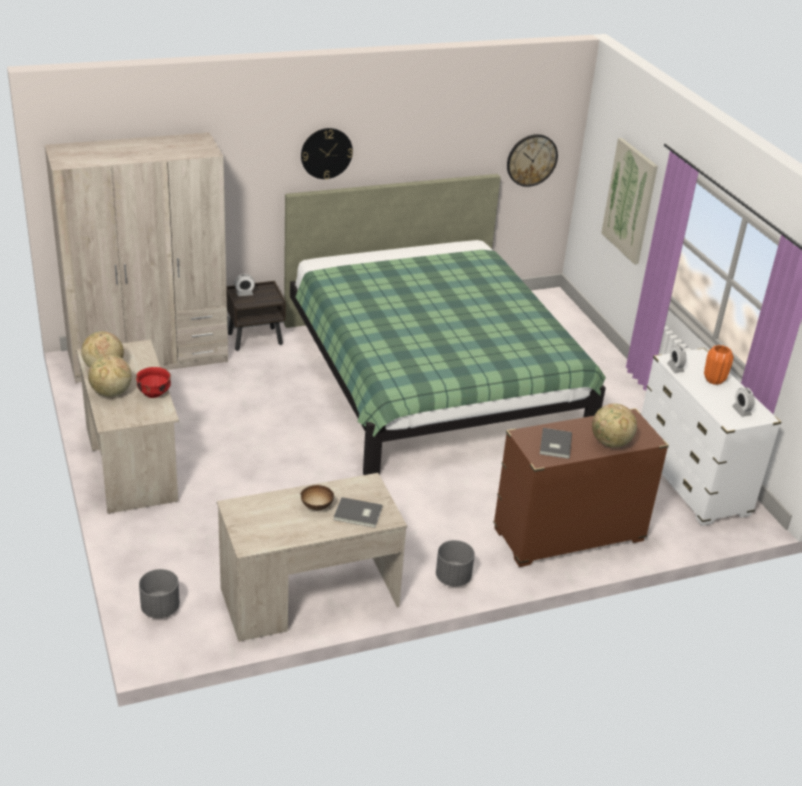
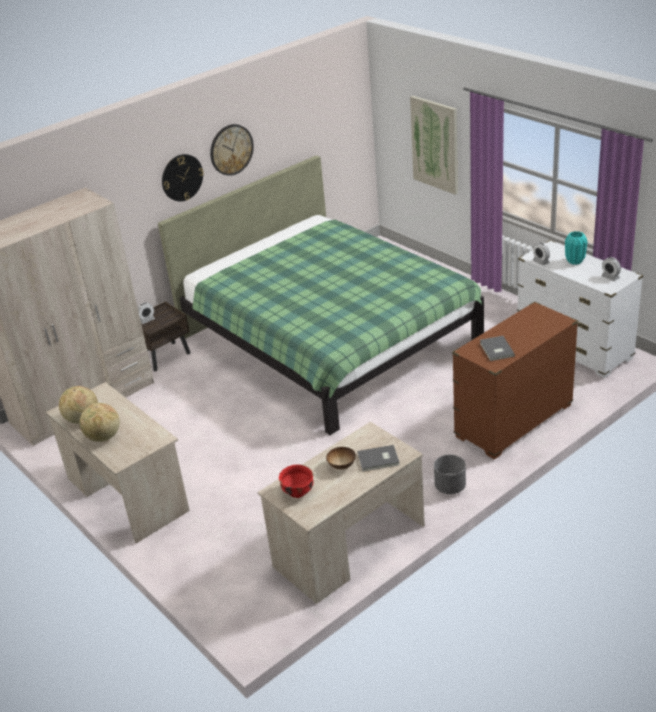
camera: 15 degrees left, 0 degrees up
(154, 393) = (140, 424): red bowl -> red bowl (297, 491)
(160, 608) = (233, 603): grey planter -> none
(531, 160) = (338, 136): wall clock -> wall clock (231, 149)
(610, 443) = (536, 334): globe -> none
(713, 380) = (574, 261): orange vase -> turquoise vase

